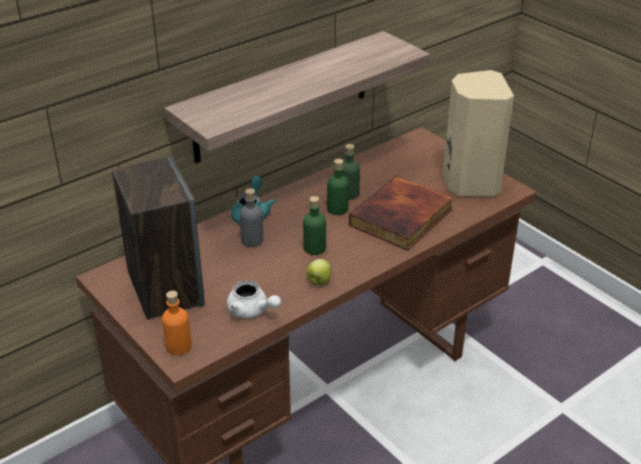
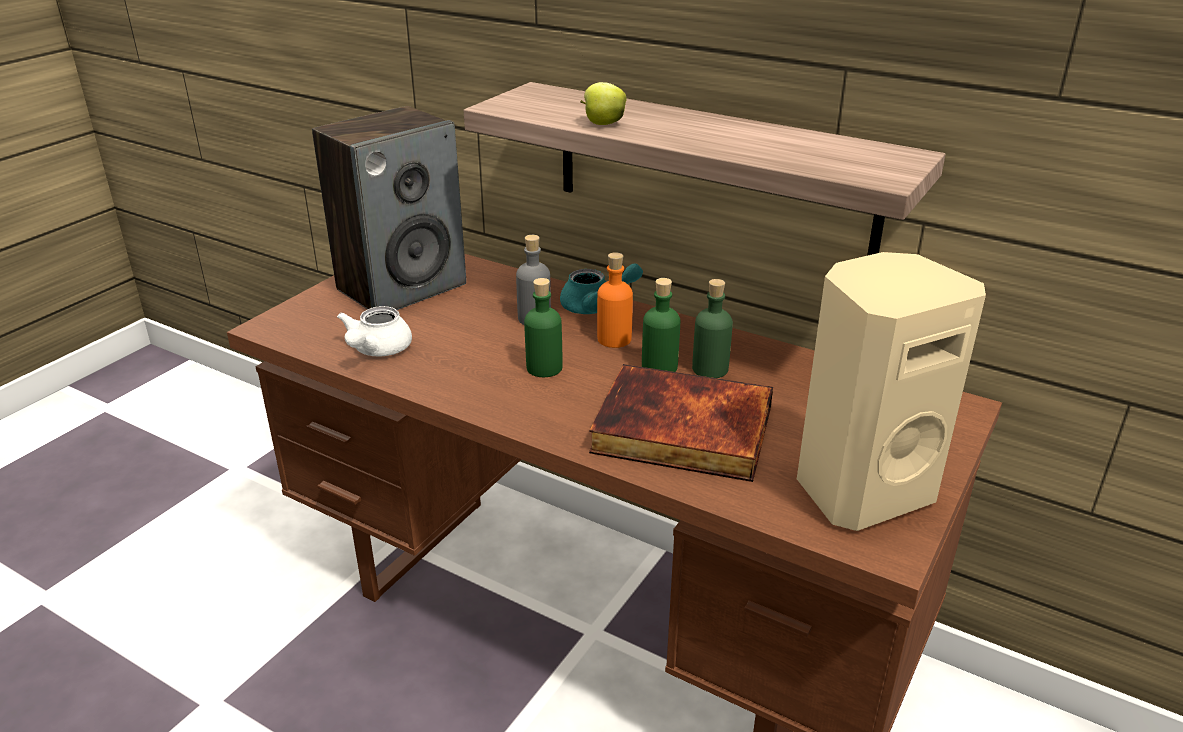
camera: 70 degrees right, 5 degrees down
(178, 346) = (293, 319): orange bottle -> orange bottle (614, 339)
(319, 282) = (462, 387): apple -> apple (602, 124)

